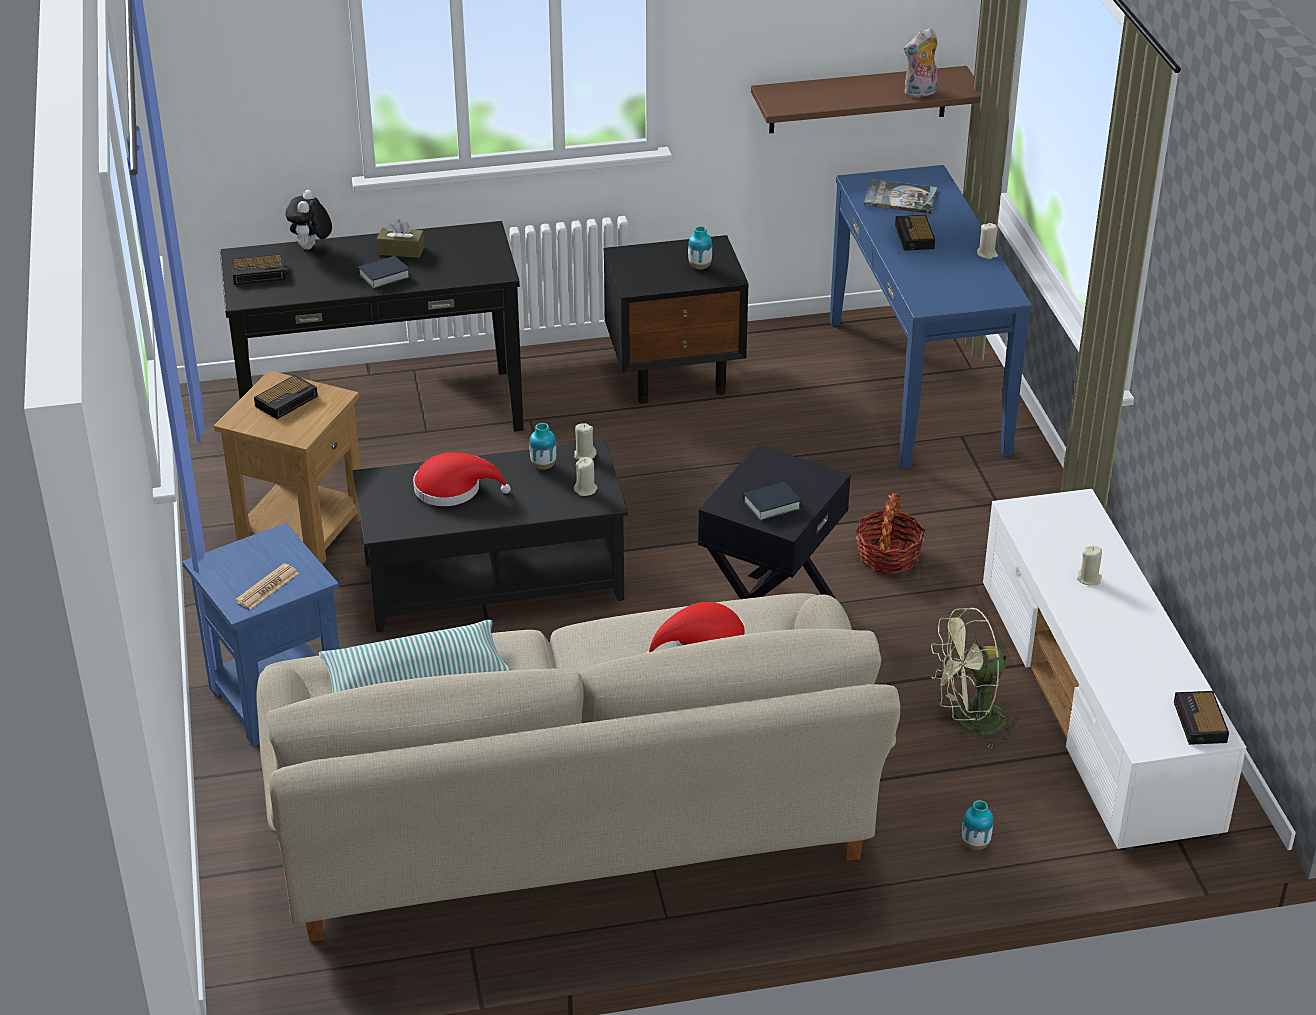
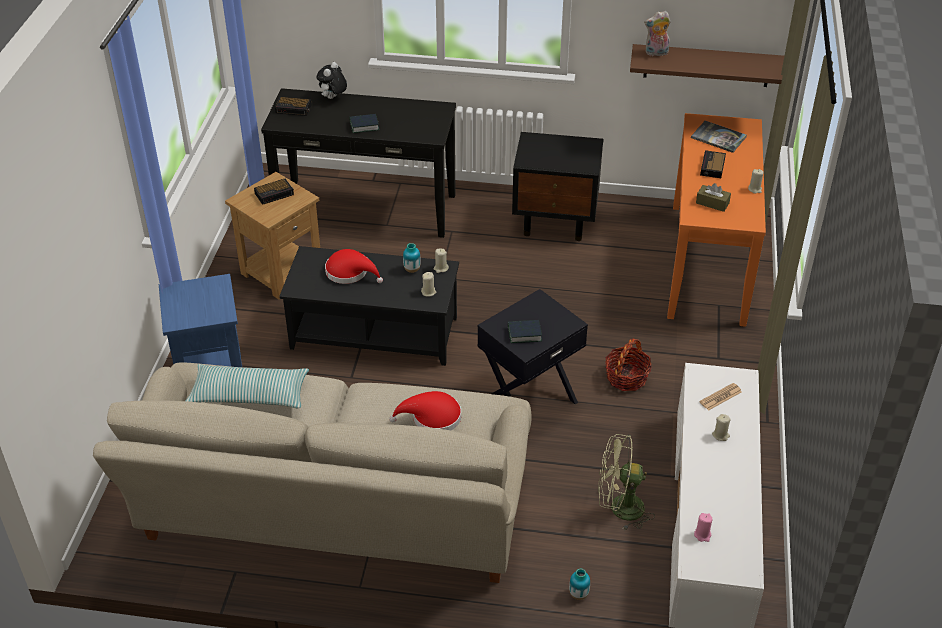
camera: 20 degrees right, 5 degrees up
(267, 587) = (195, 313): newspaper -> newspaper (720, 397)
(401, 250) = (384, 110): brown tissue box -> brown tissue box (712, 203)
(700, 267) = (574, 157): vase -> none
(918, 385) = (708, 263): blue console table -> orange console table
(920, 93) = (742, 70): plush toy -> plush toy (656, 53)
(1134, 703) = (702, 535): none -> pink candle
(1200, 723) = (740, 562): alarm clock -> none

